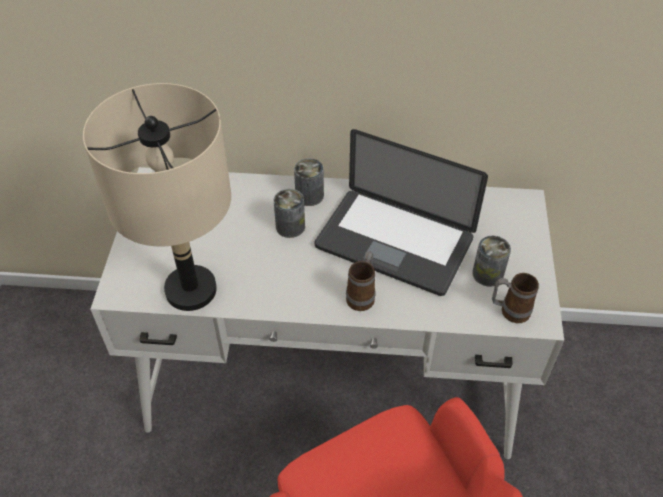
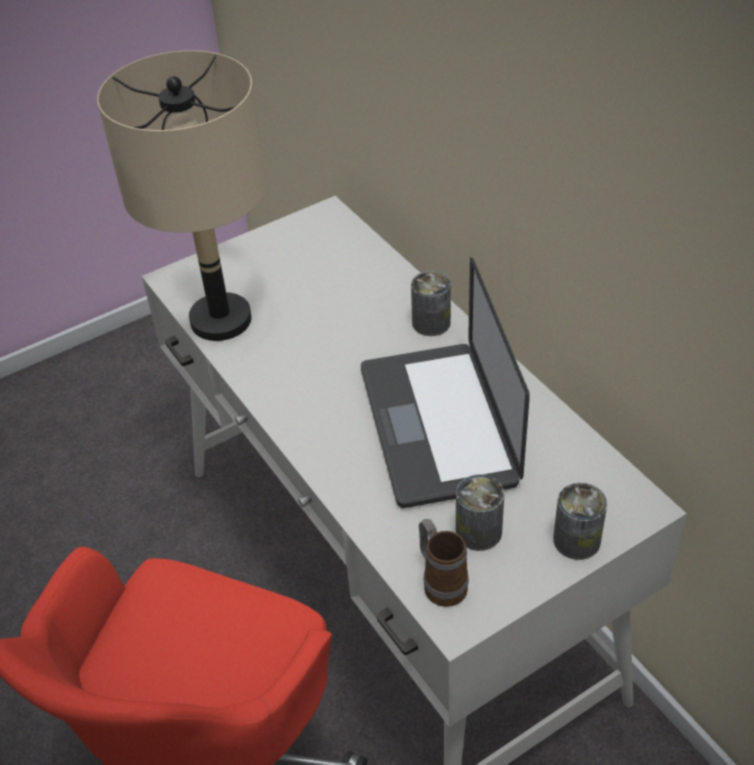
camera: 55 degrees right, 5 degrees down
(290, 226) = (372, 335): can -> can (576, 540)
(362, 295) = (336, 442): mug -> none

